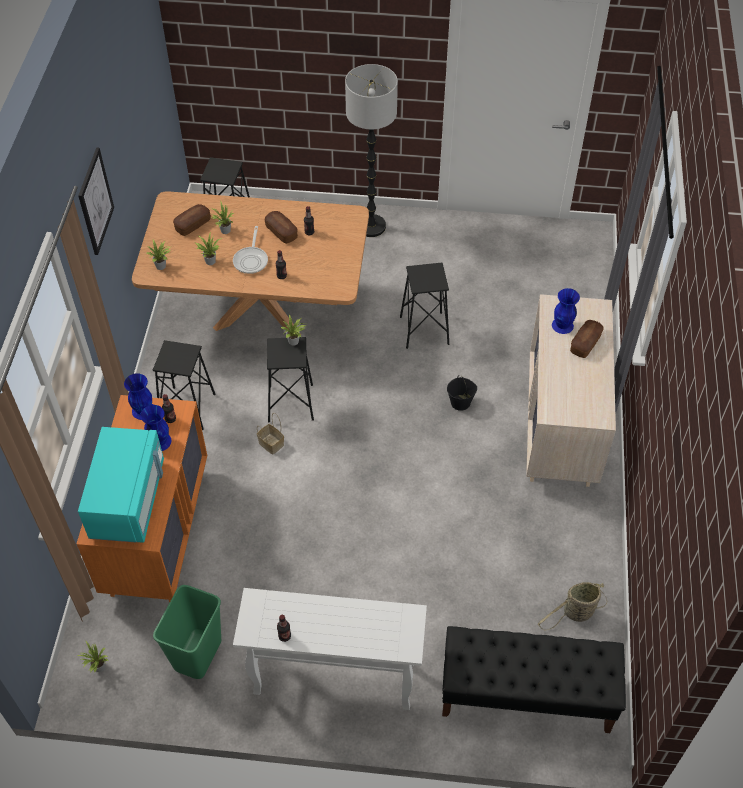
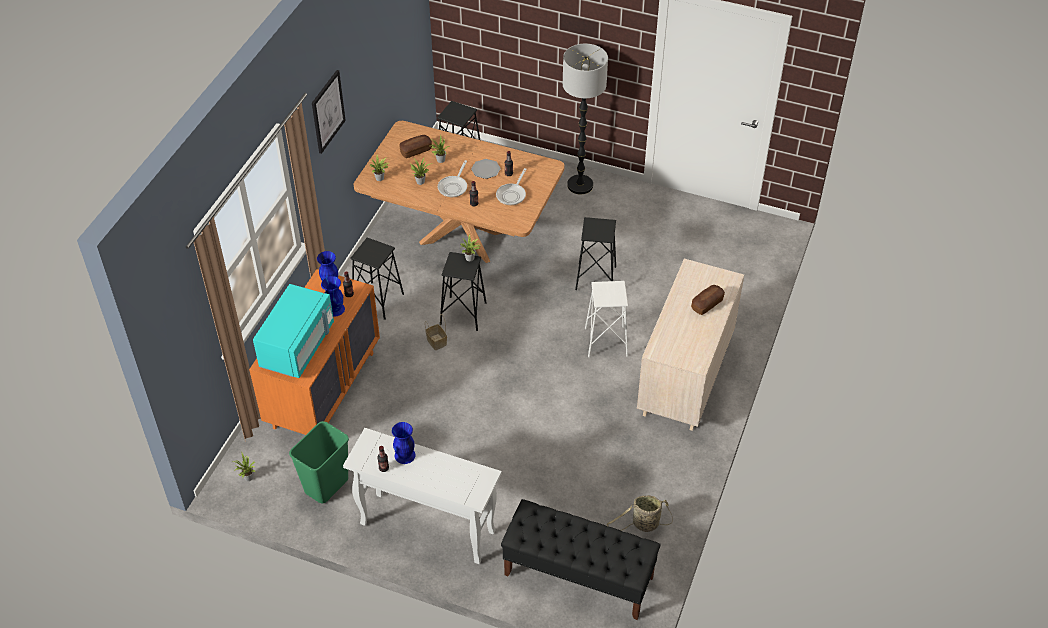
camera: 15 degrees right, 5 degrees down
(281, 232) = (486, 169): bread -> plate
(322, 256) = (512, 194): none -> frying pan
(460, 402) = (606, 342): black bucket -> white stool
(562, 325) = (693, 286): blue vase -> blue vase (404, 455)

